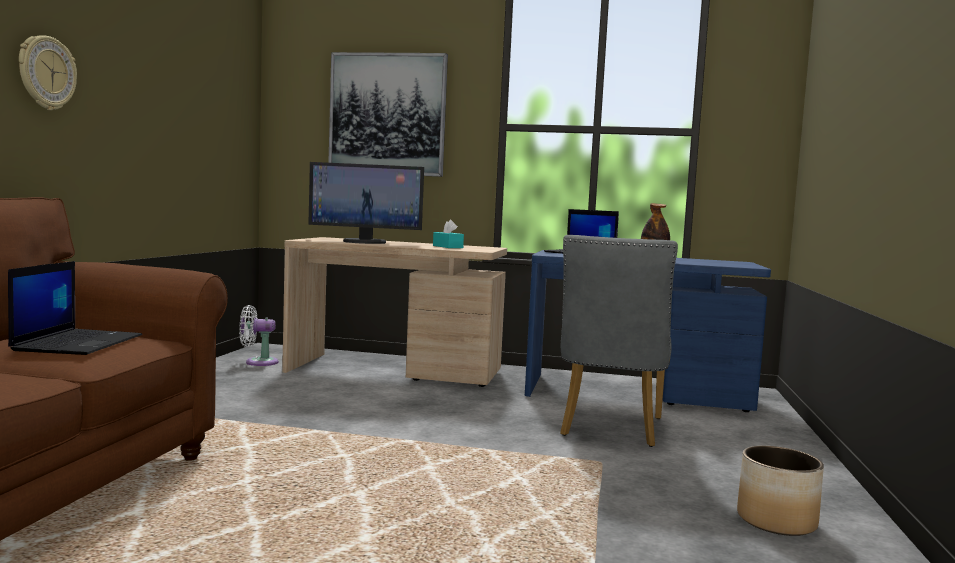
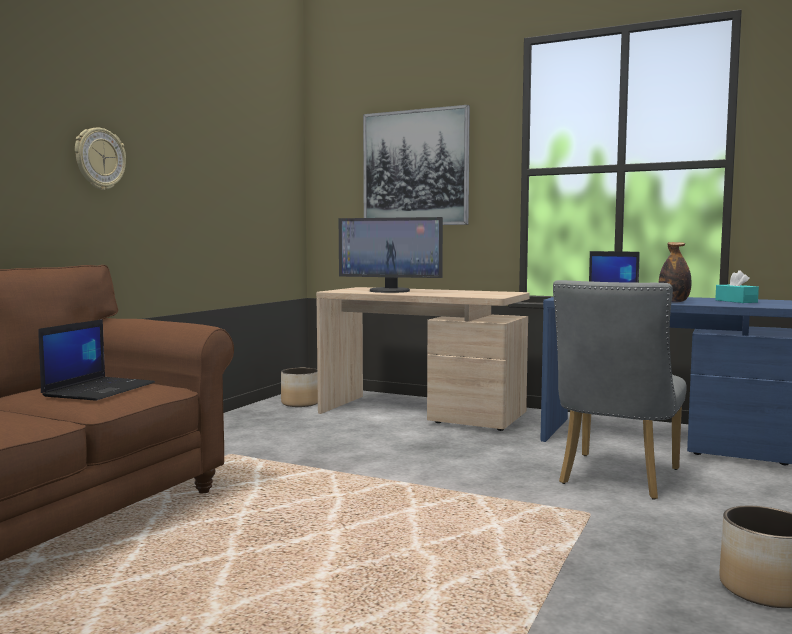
camera: 15 degrees right, 0 degrees up
(258, 362) = (300, 403): white fan -> planter
(447, 247) = (466, 293): turquoise tissue box -> turquoise tissue box (736, 301)

